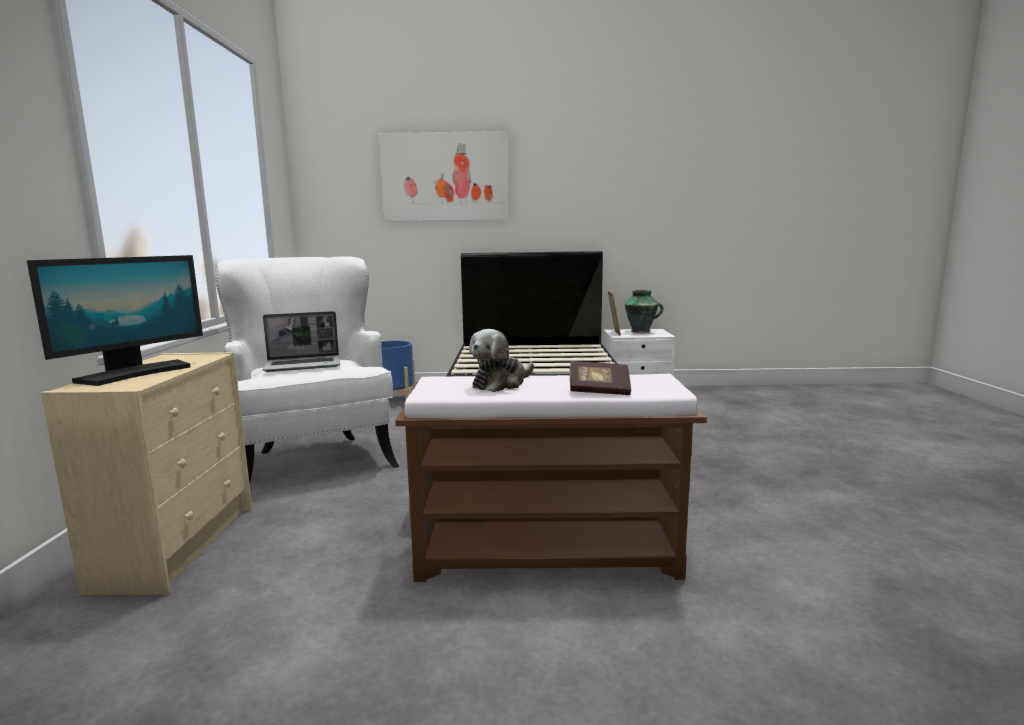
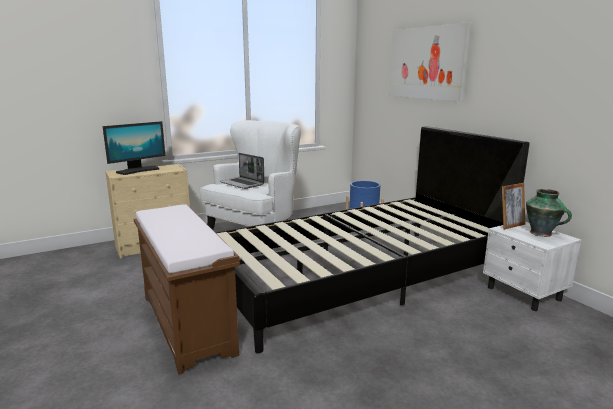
camera: 60 degrees right, 5 degrees up
(135, 373) = (138, 170): monitor -> monitor turned 45 degrees counterclockwise
(501, 383) = (176, 219): plush toy -> none
(599, 391) = (169, 239): book -> none

